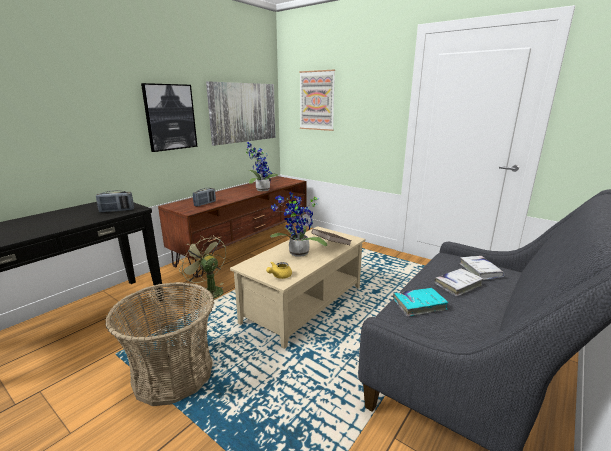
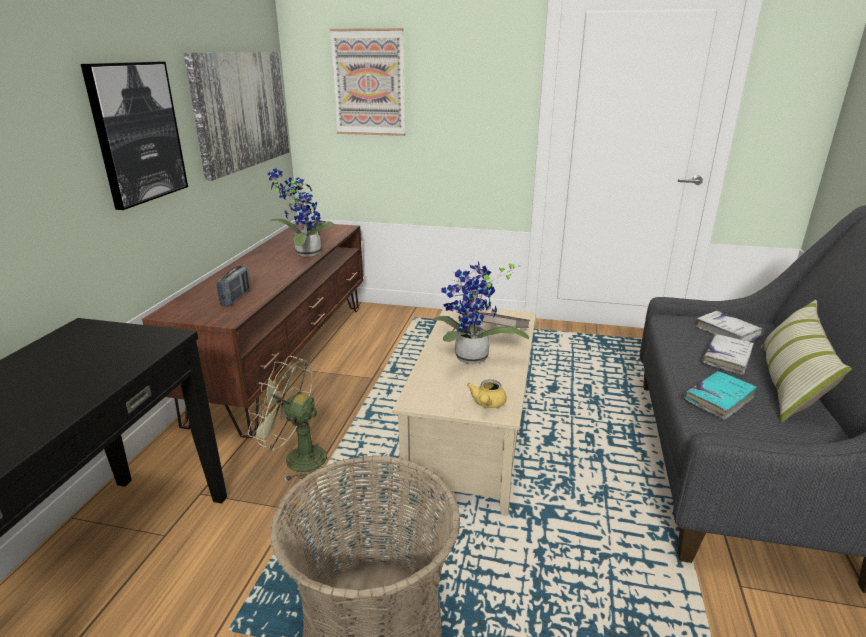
camera: 25 degrees left, 5 degrees up
(117, 211) = (130, 350): radio -> none
(487, 309) = (788, 384): none -> pillow

